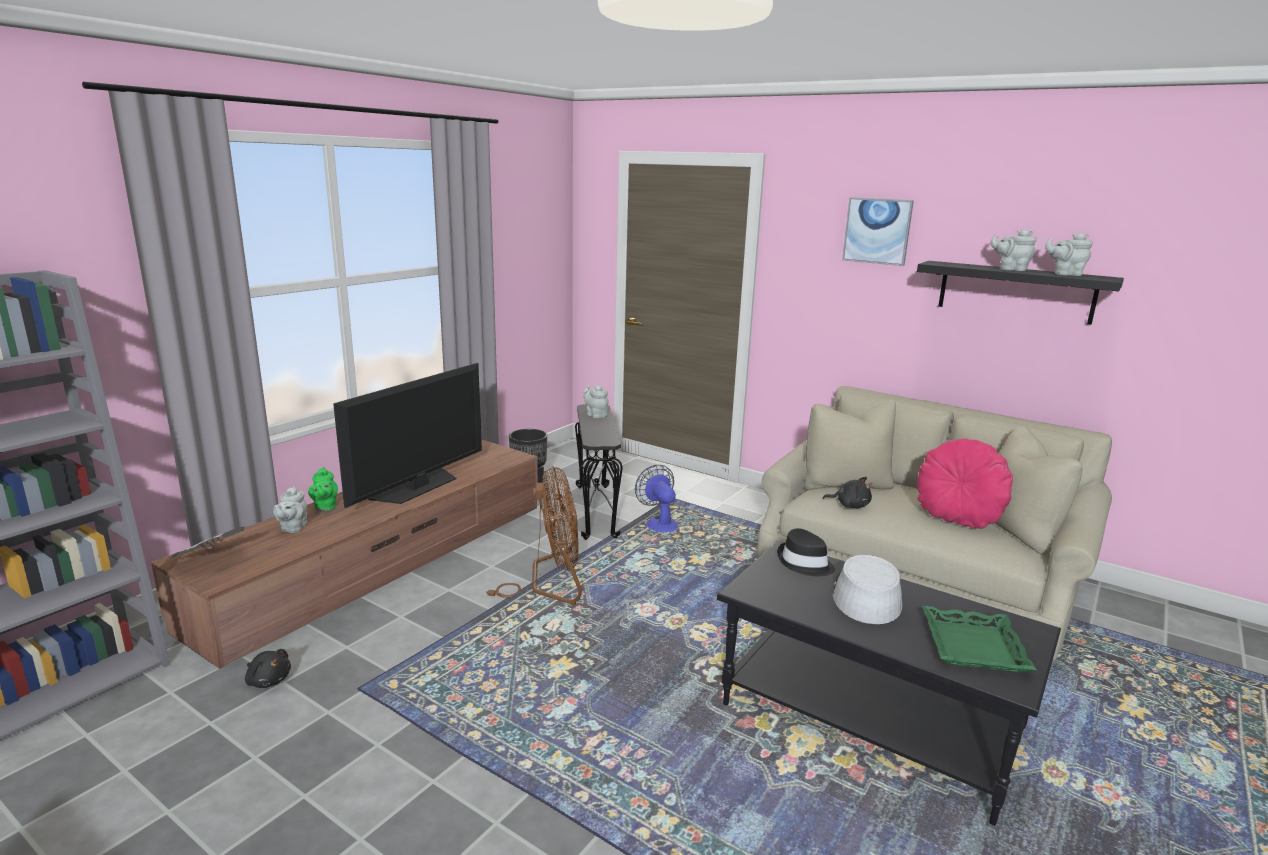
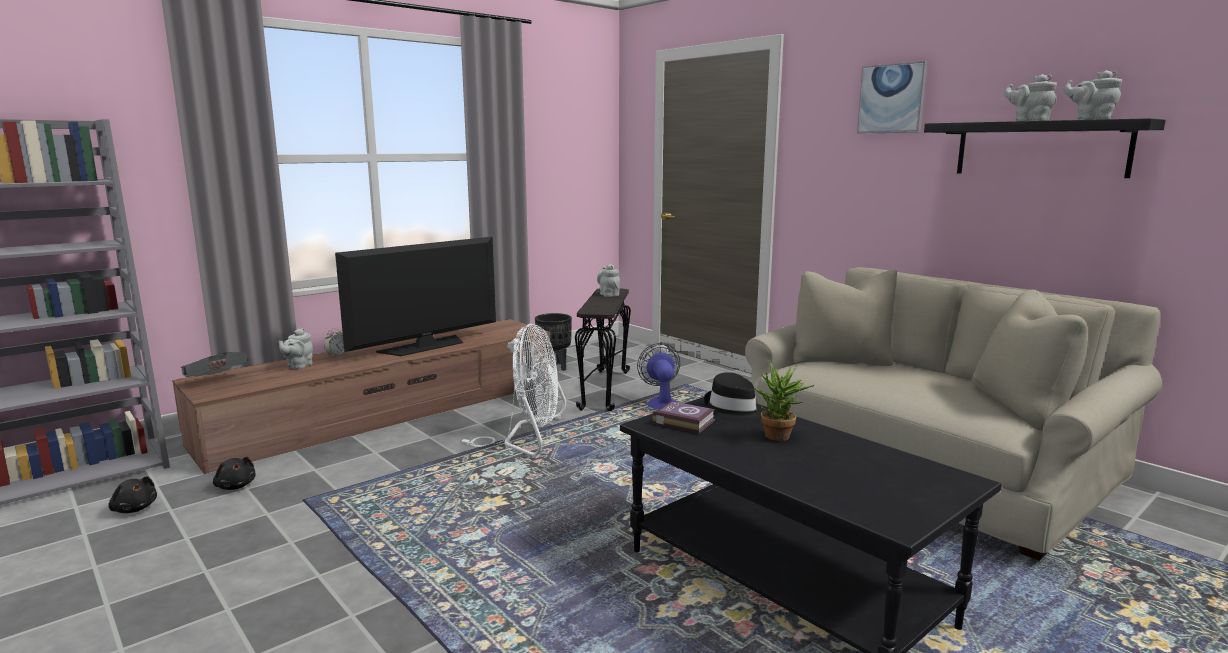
camera: 15 degrees right, 5 degrees down
(325, 507) = (336, 354): green teapot -> alarm clock
(549, 579) = (526, 437): brown fan -> white fan
(771, 584) = (683, 421): none -> book
(850, 505) = (830, 375): black plush toy -> black plush toy (134, 509)
(865, 596) = (780, 438): grey hat -> potted plant
(957, 519) = (948, 392): pink pillow -> none
(974, 646) = (875, 487): green tray -> none

